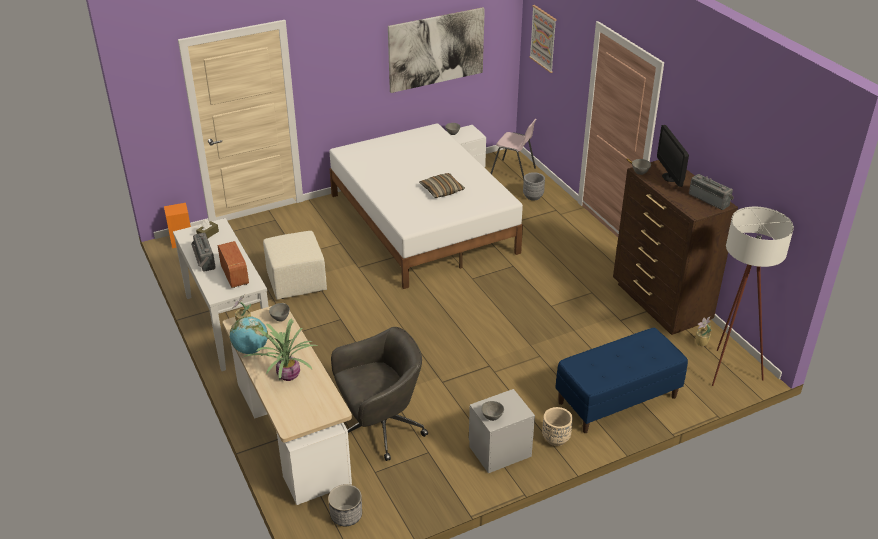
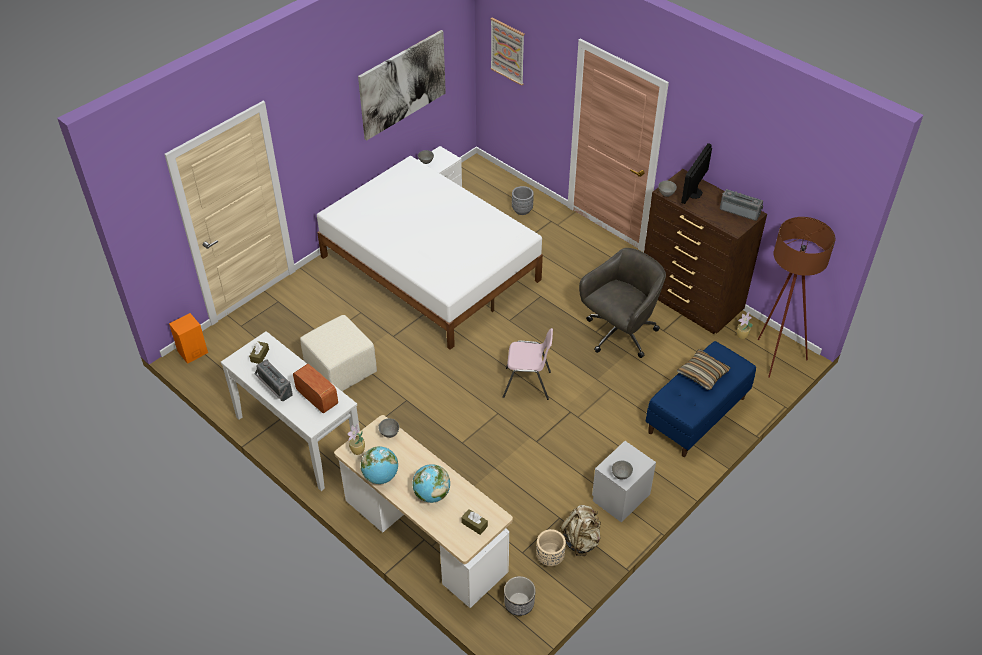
camera: 20 degrees left, 10 degrees up
(287, 375) = (431, 494): potted plant -> globe
(311, 410) = (474, 524): none -> brown tissue box
(380, 428) = (504, 507): grey office chair -> grey office chair (619, 334)
(439, 478) = (581, 540): none -> beige backpack
(442, 190) = (457, 239): pillow -> pillow (703, 374)
(513, 171) = (489, 184): pink chair -> pink chair (527, 384)
(555, 438) = (662, 470): beige planter -> beige planter (550, 558)
(670, 177) = (694, 193): monitor -> monitor turned 60 degrees clockwise
(728, 367) = (773, 354): white floor lamp -> brown floor lamp

